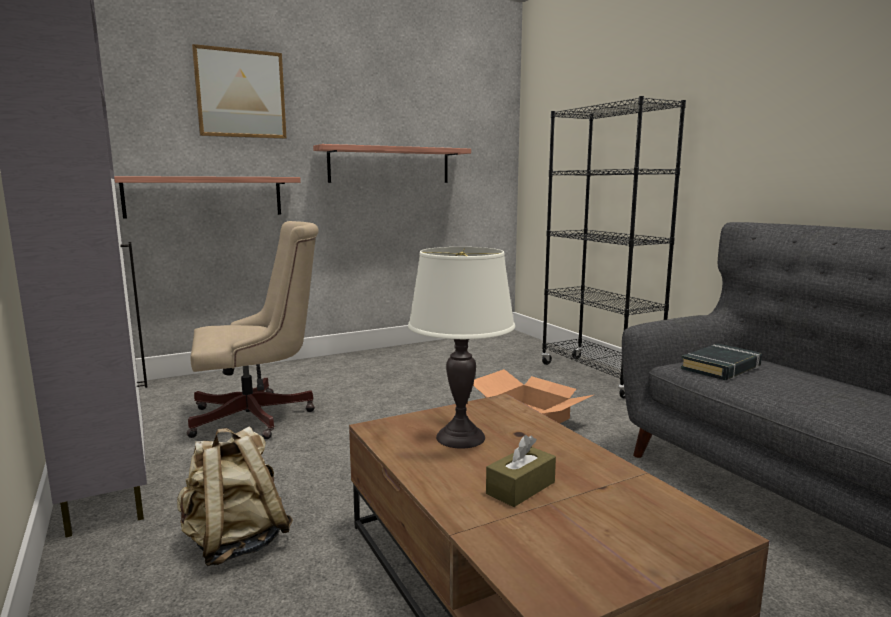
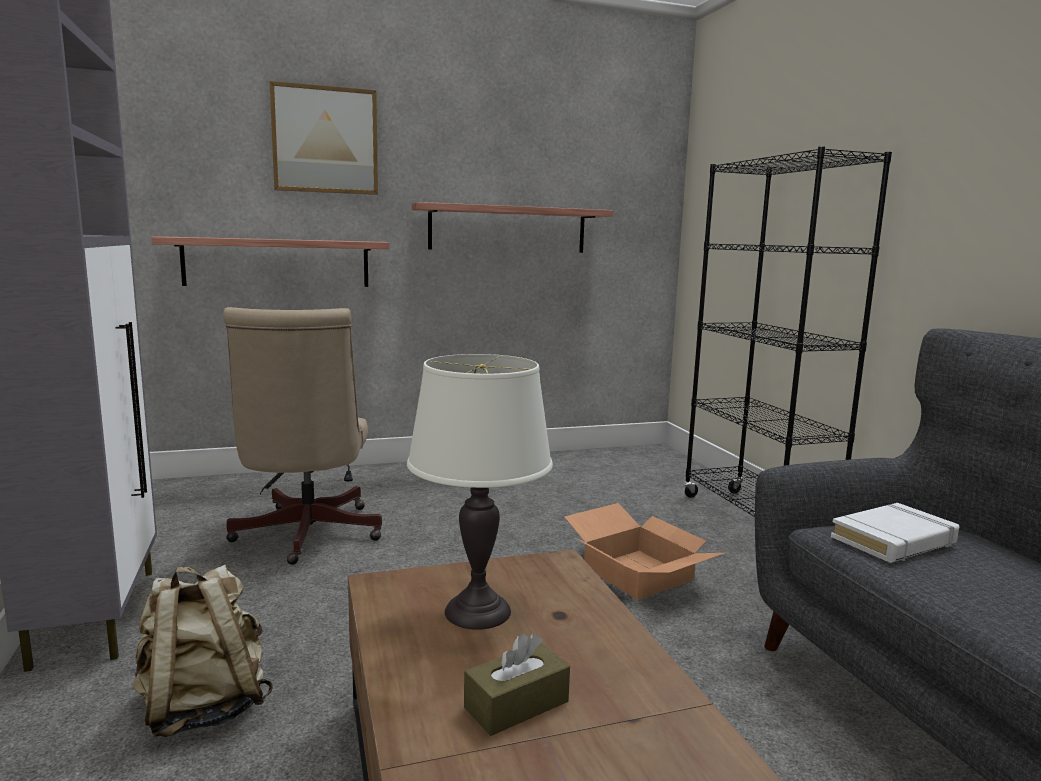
camera: 10 degrees right, 0 degrees up
(259, 417) = (305, 536): beige office chair -> beige office chair turned 90 degrees clockwise
(721, 367) = (894, 541): black book -> white book

